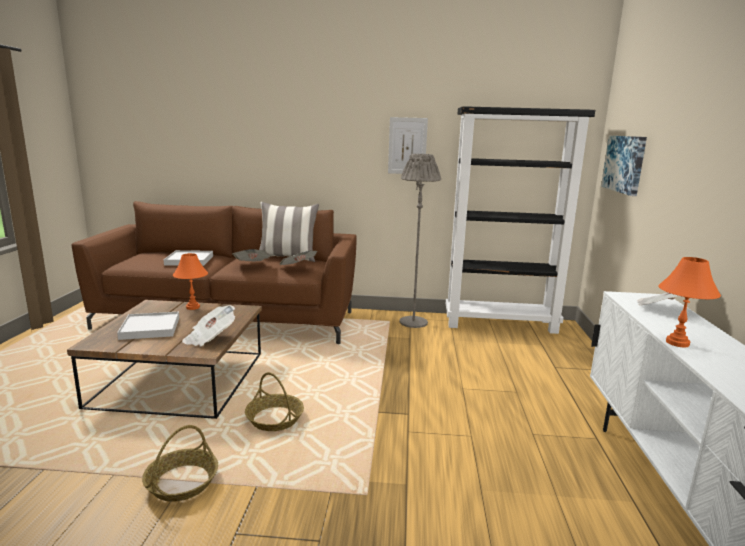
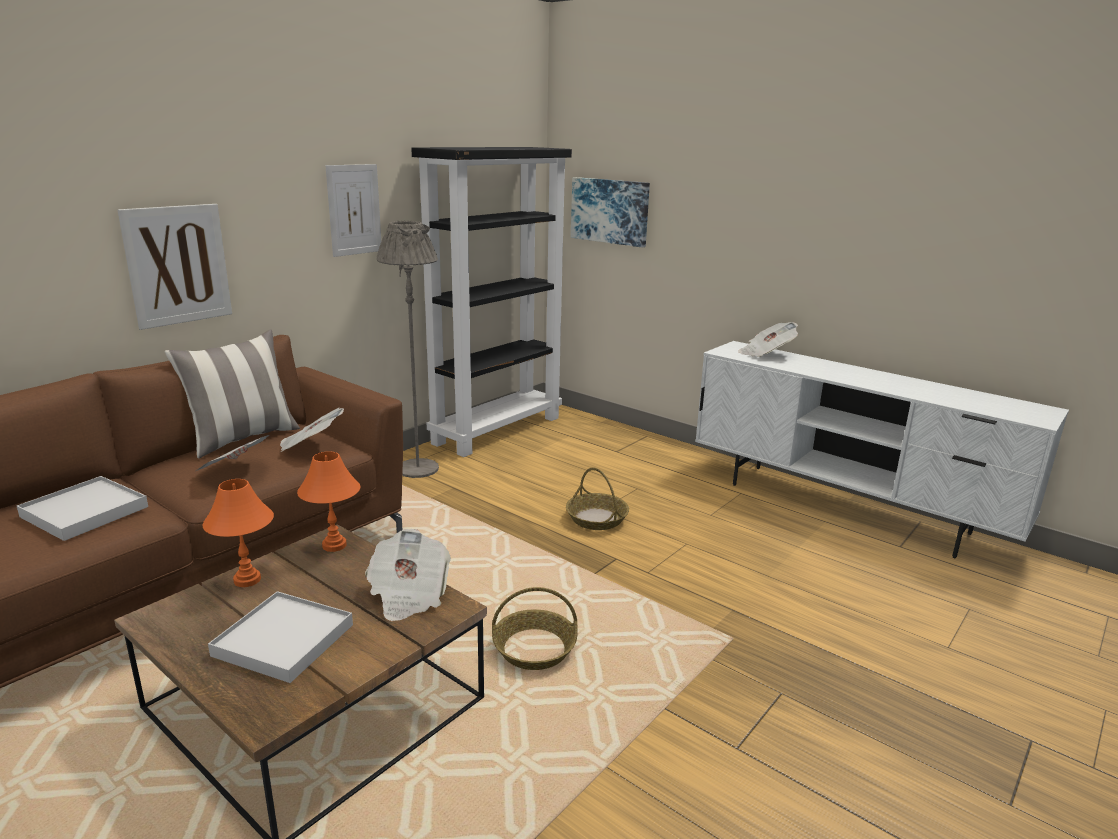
camera: 55 degrees left, 5 degrees up
(182, 482) = (609, 768): basket -> basket (596, 518)
(294, 164) = (177, 265): none -> picture
(677, 343) = (835, 377): orange table lamp -> orange table lamp (334, 545)

